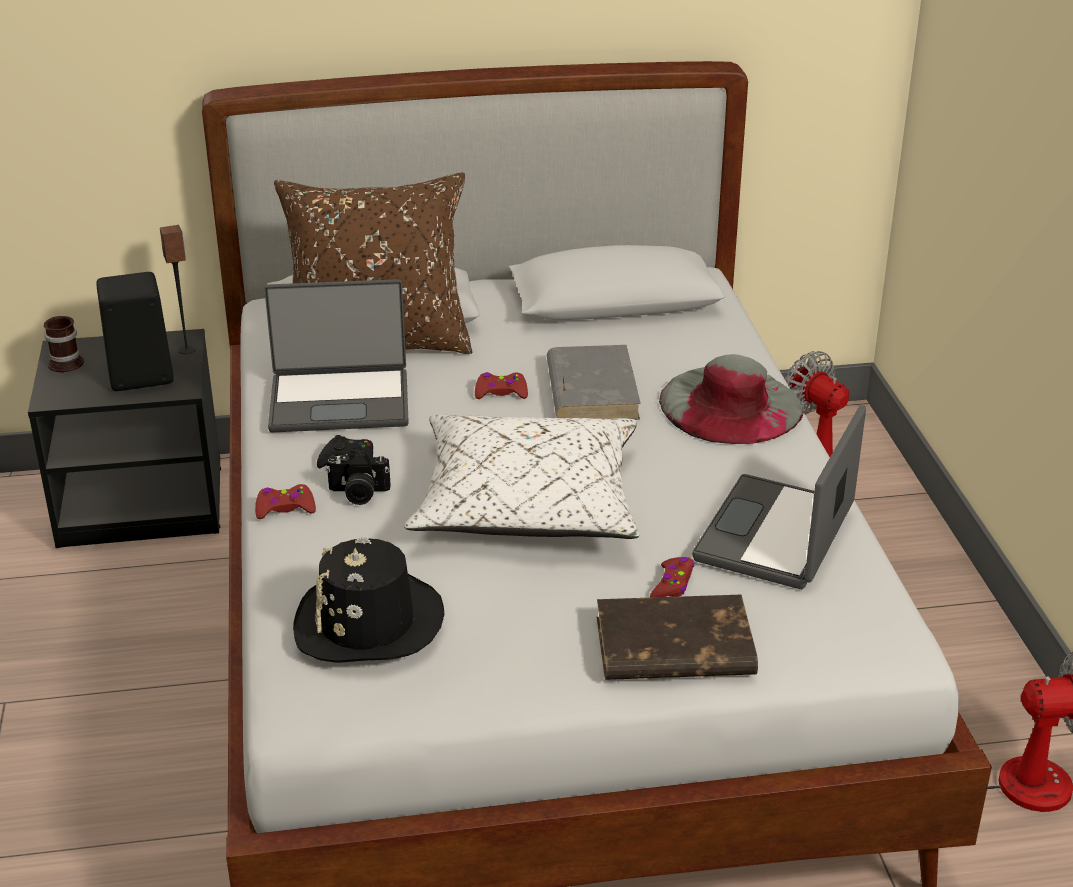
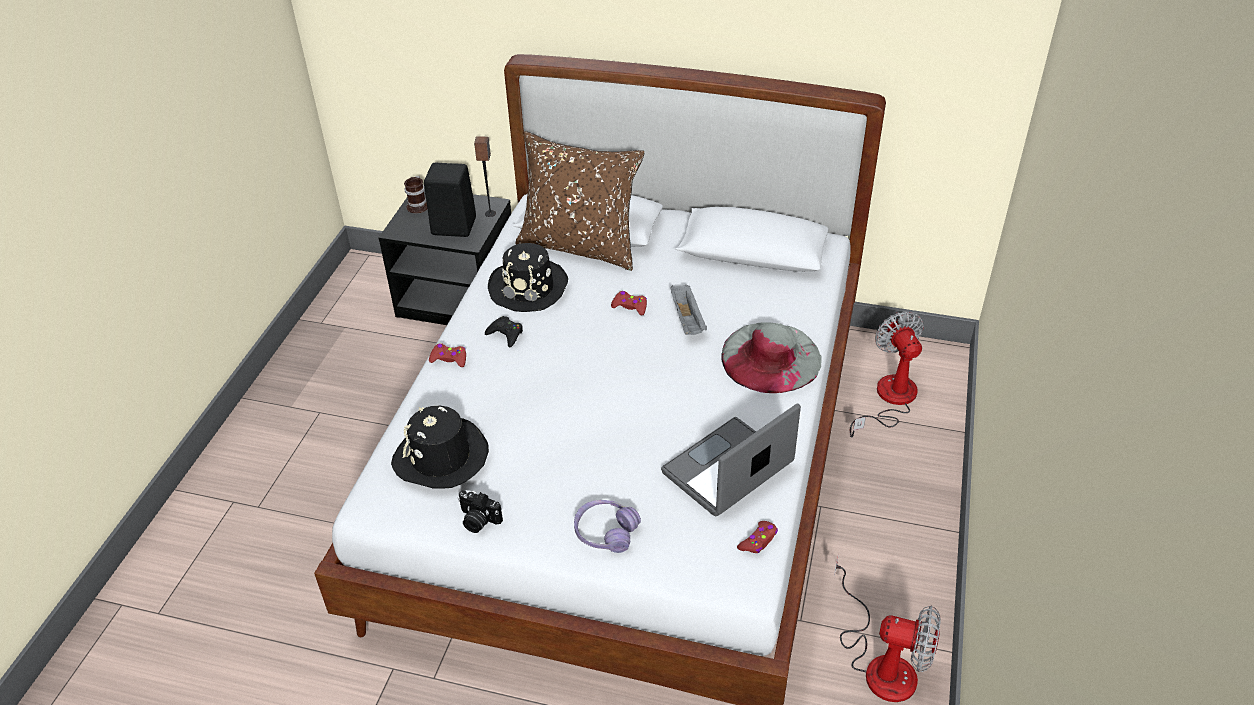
camera: 25 degrees right, 10 degrees up
(340, 401) = (529, 287): laptop -> black hat
(358, 494) = (495, 361): camera -> camera (478, 520)
(527, 503) = (589, 398): white pillow -> none
(591, 389) = (688, 320): grey book -> grey tray
(672, 585) = (638, 486): red game controller -> red game controller (758, 541)
(672, 647) = (606, 532): brown book -> purple headphones

